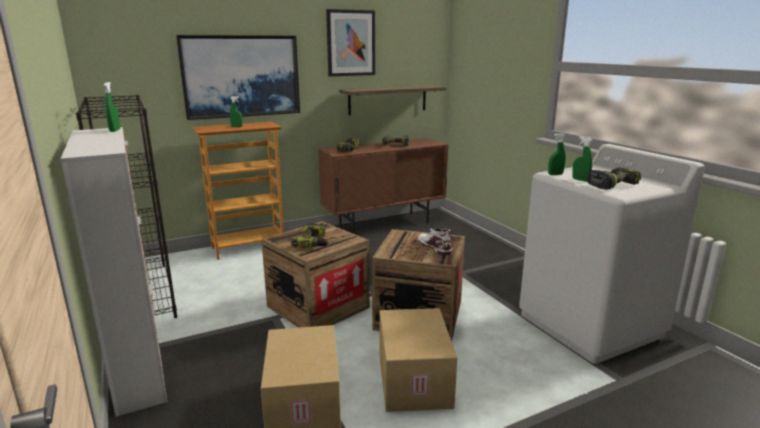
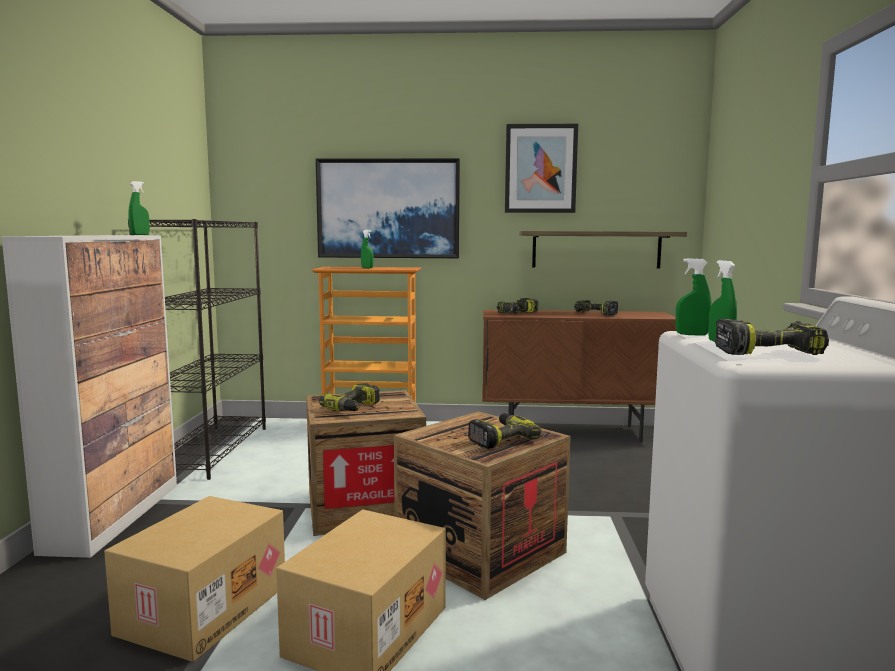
camera: 30 degrees right, 10 degrees down
(434, 246) = (500, 439): white boot -> power drill

